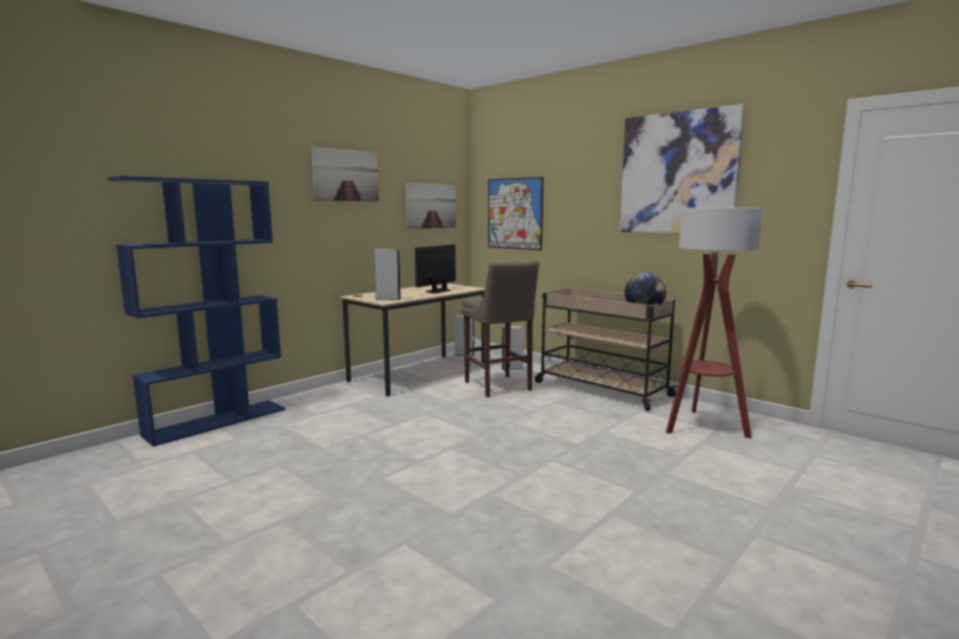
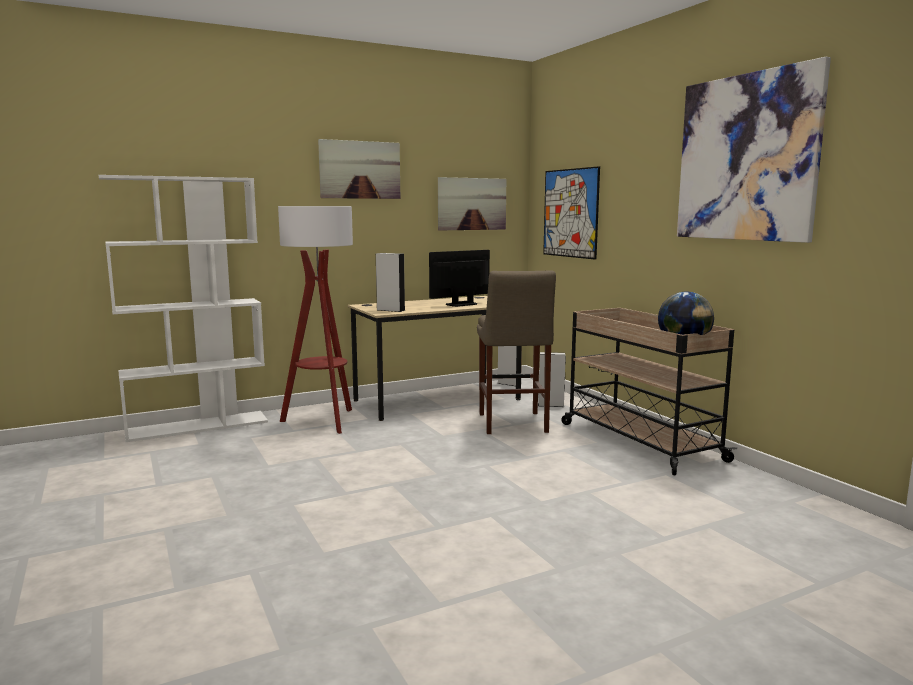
camera: 20 degrees right, 0 degrees up
(217, 421) = (198, 426): blue bookcase -> white bookcase
(702, 426) = (732, 505): floor lamp -> floor lamp (323, 421)

